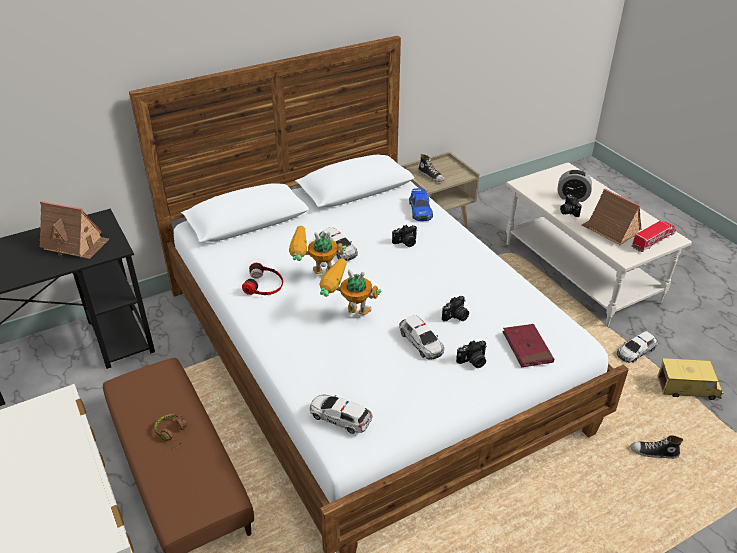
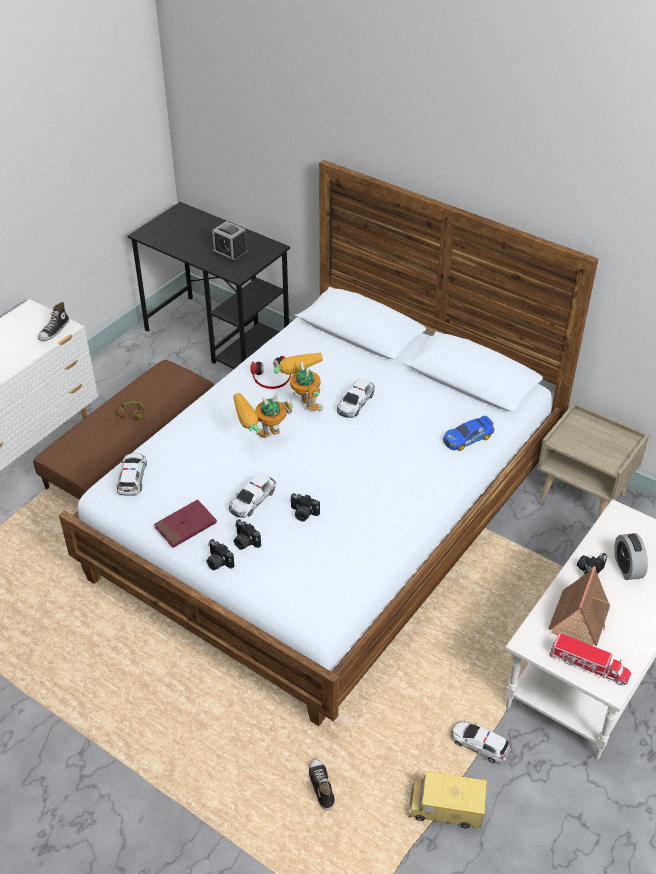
camera: 65 degrees right, 5 degrees up
(75, 244) = (230, 252): toy house -> alarm clock
(347, 314) = (262, 440): toy robot -> toy robot turned 105 degrees counterclockwise
(405, 243) = (399, 445): camera -> camera (218, 562)
(431, 176) = (583, 436): shoe -> shoe (54, 331)
(527, 347) = (286, 576): red book -> red book (185, 526)
(687, 388) = (445, 808): toy truck -> toy truck turned 120 degrees clockwise

